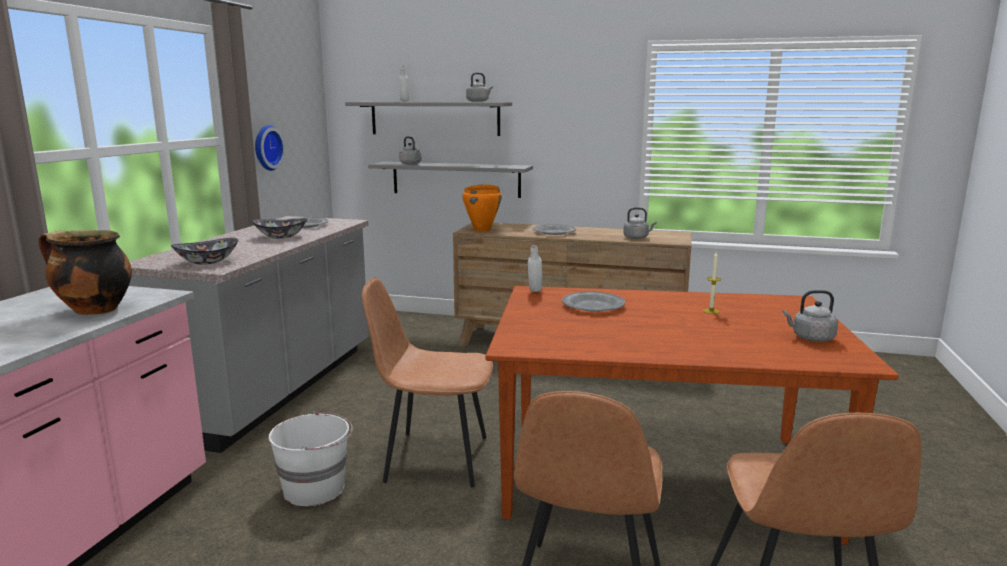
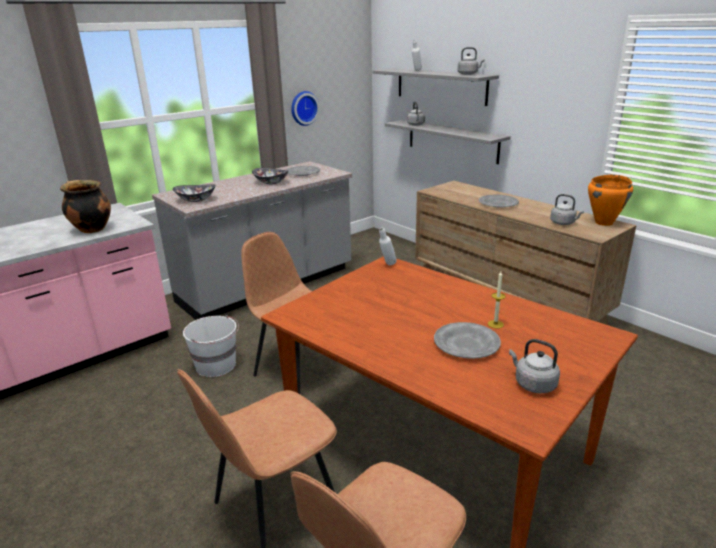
camera: 35 degrees right, 10 degrees up
(482, 230) = (444, 191): orange cooking pot -> orange cooking pot (604, 223)
(593, 306) = (407, 291): grey plate -> grey plate (467, 344)

